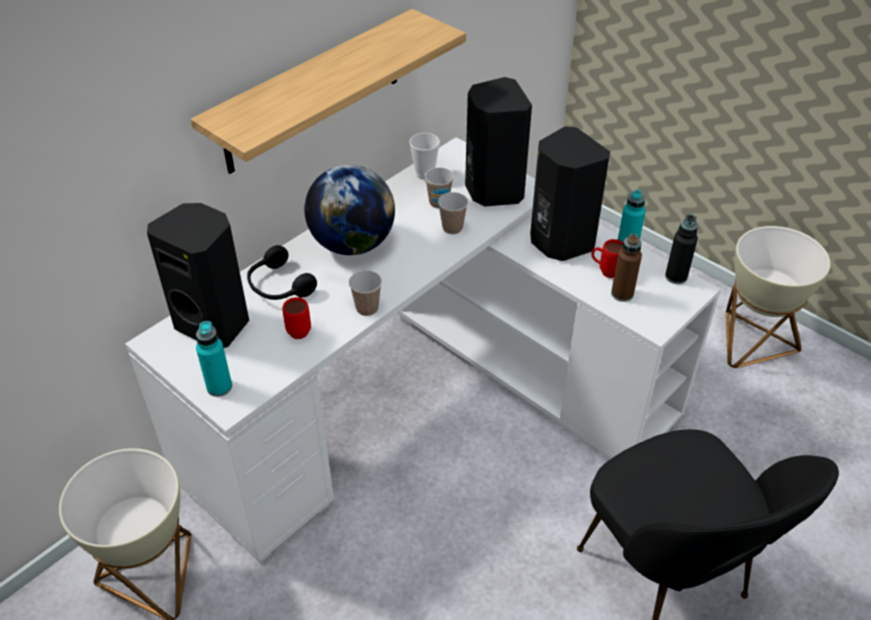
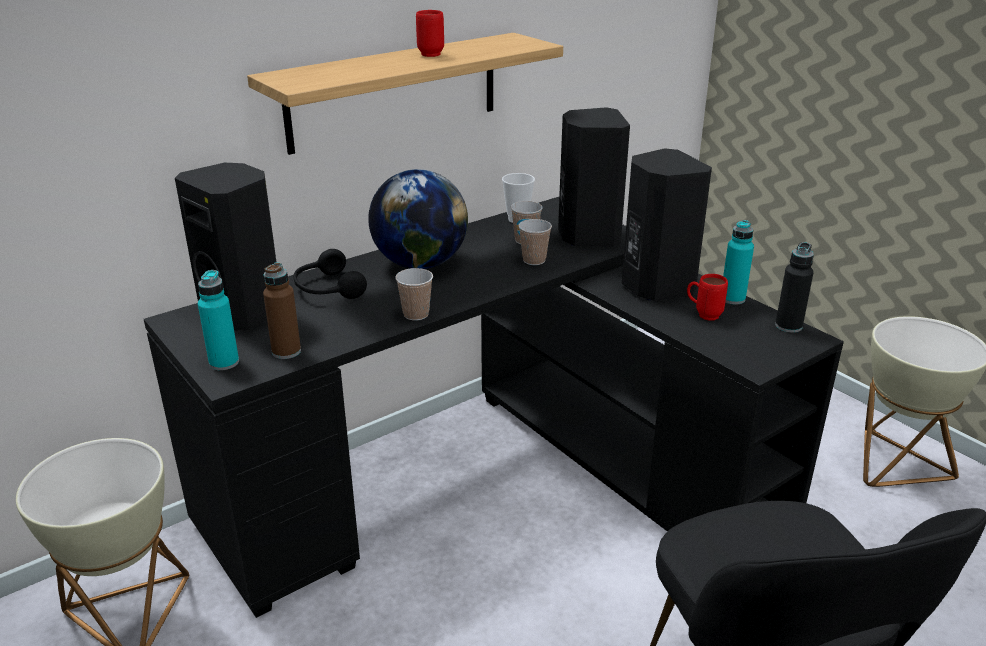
camera: 10 degrees right, 15 degrees down
(300, 329) = (335, 324): red mug -> red mug (433, 53)
(427, 402) = (496, 479): white desk -> black desk
(622, 294) = (719, 335): brown bottle -> brown bottle (286, 351)

